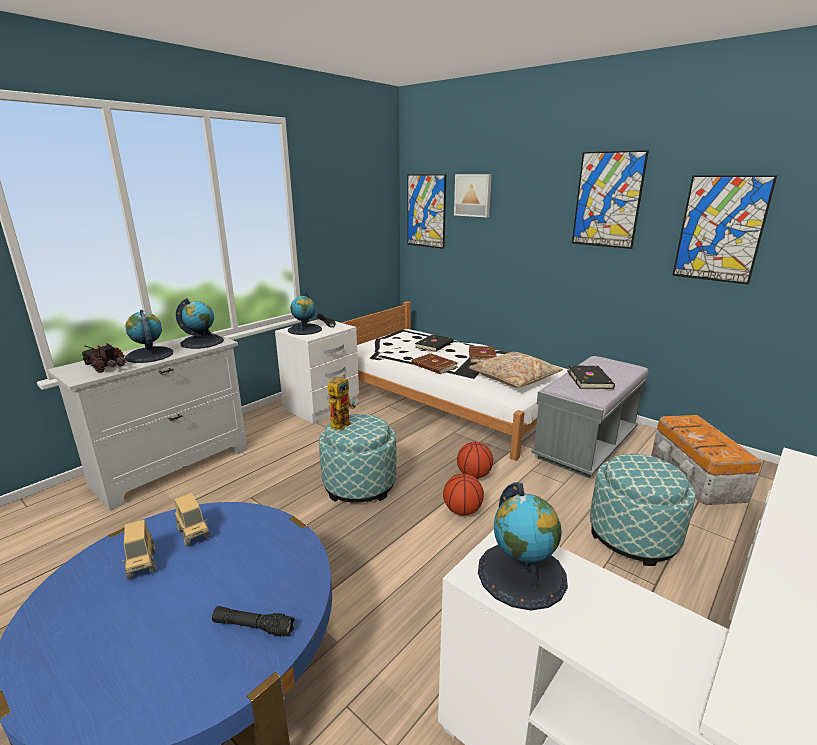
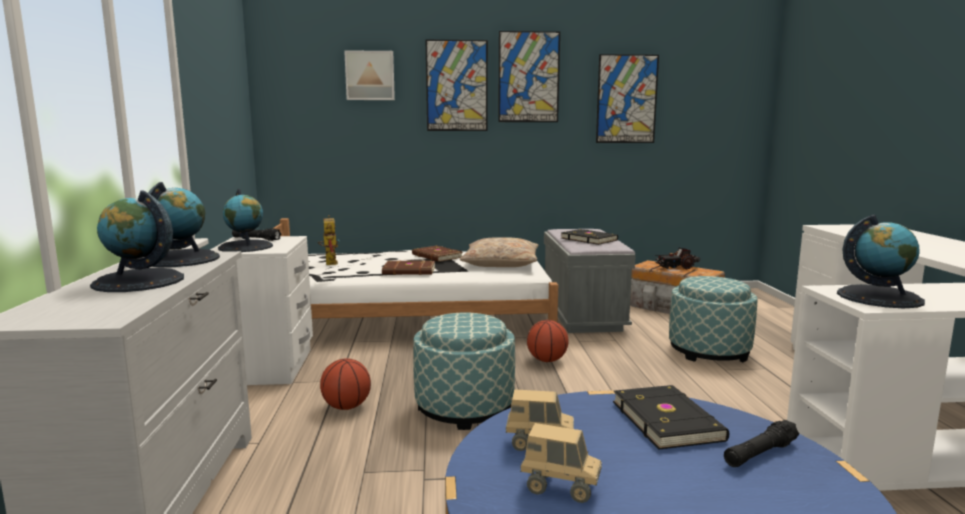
camera: 45 degrees left, 10 degrees down
(106, 367) = (103, 303): toy truck -> toy truck (676, 267)
(342, 423) = (444, 324): toy robot -> toy robot (329, 262)
(426, 211) = (298, 97): picture -> picture (457, 86)
(435, 345) = (368, 257): black book -> black book (668, 420)
(462, 510) = (588, 385): basketball -> basketball (346, 407)

